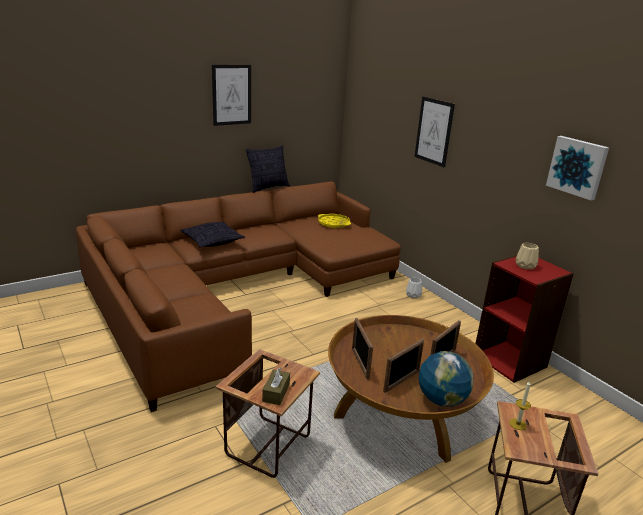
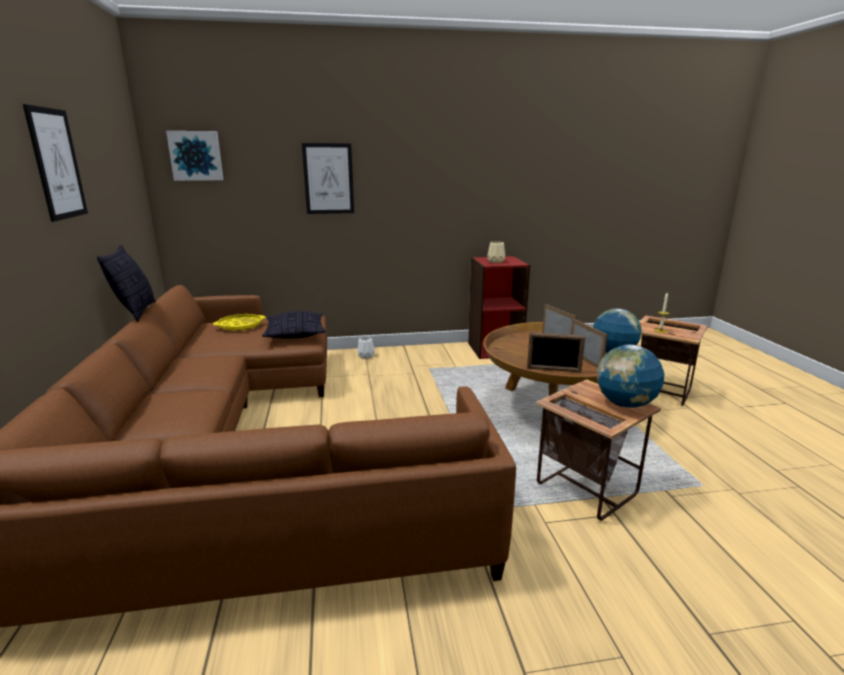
camera: 65 degrees left, 5 degrees down
(212, 242) = (178, 403): pillow -> pillow (295, 334)
(276, 392) = (625, 404): brown tissue box -> globe
(577, 167) = (495, 171): picture -> picture (196, 156)

